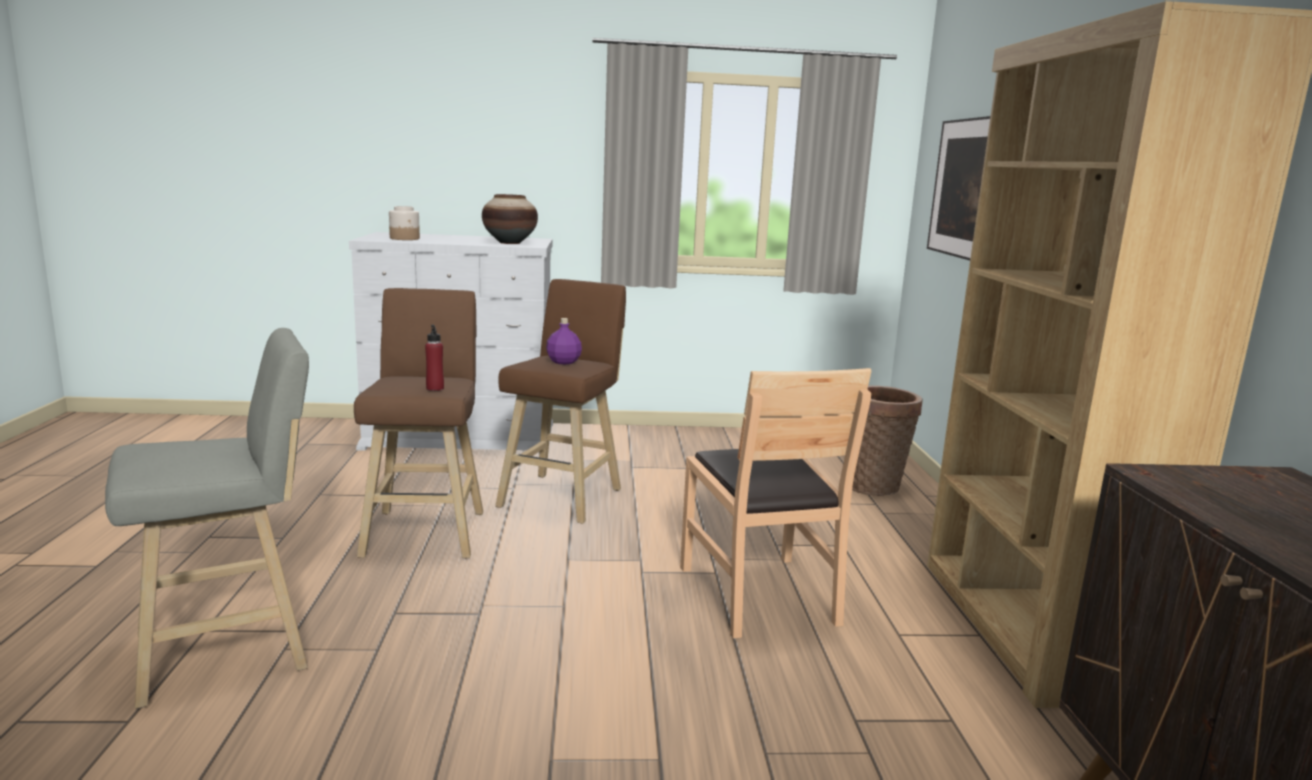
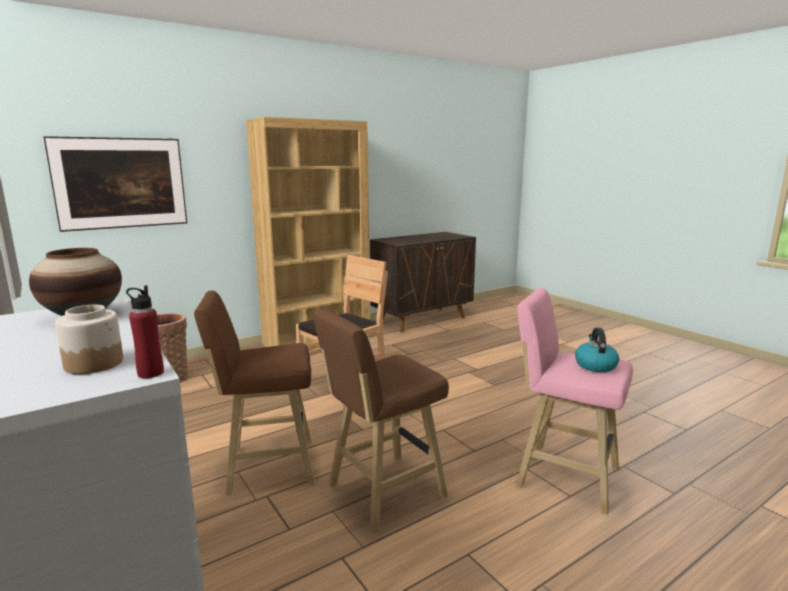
camera: 120 degrees left, 0 degrees up
(172, 452) = (595, 365): none -> kettle
(231, 649) = (562, 475): grey stool -> pink stool
(435, 388) = (399, 360): red bottle -> red bottle (150, 373)
(563, 362) = (273, 352): purple bottle -> none

